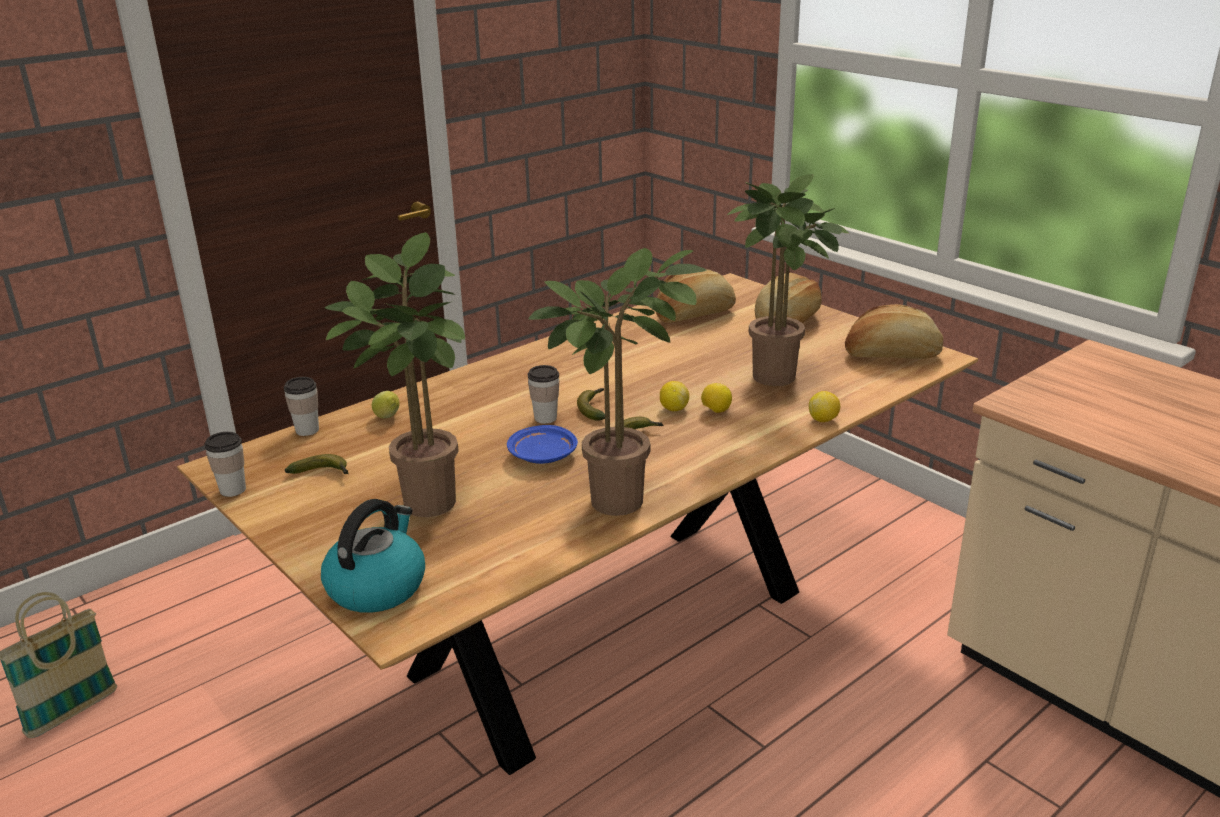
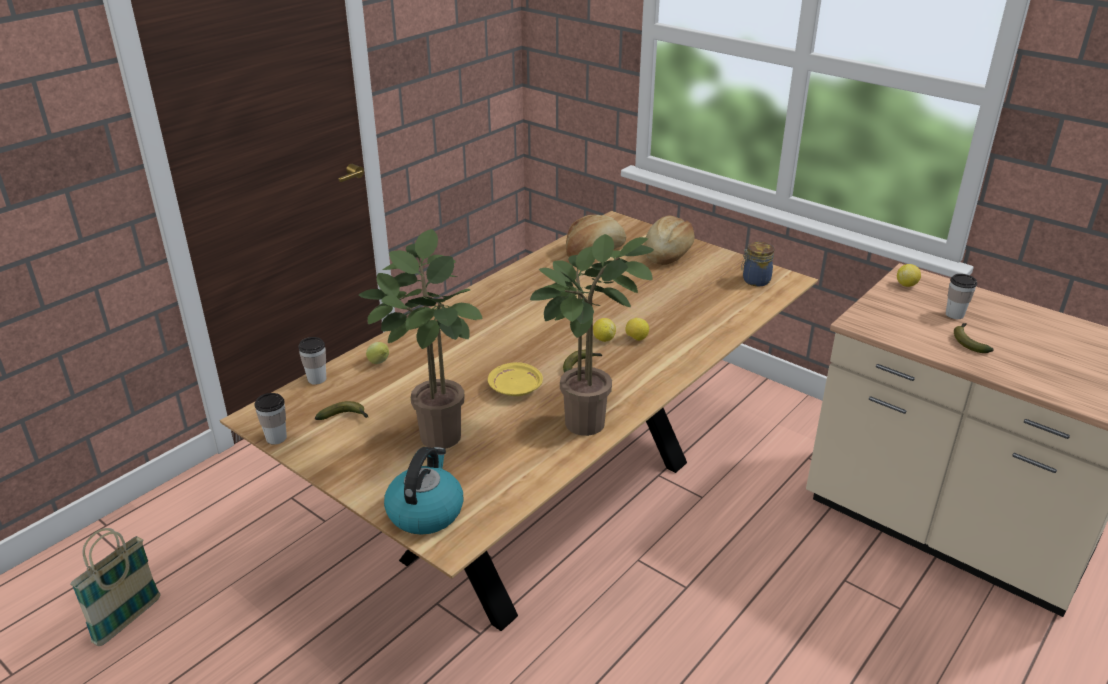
camera: 10 degrees left, 5 degrees up
(542, 456) = (515, 388): blue plate -> yellow plate
(545, 418) = (506, 354): cup -> cup (954, 314)
(594, 408) = (542, 343): banana -> banana (968, 342)
(777, 380) = (675, 308): potted plant -> none
(823, 420) = (718, 341): lemon -> lemon (906, 285)
(892, 355) = (755, 280): bread -> jar

